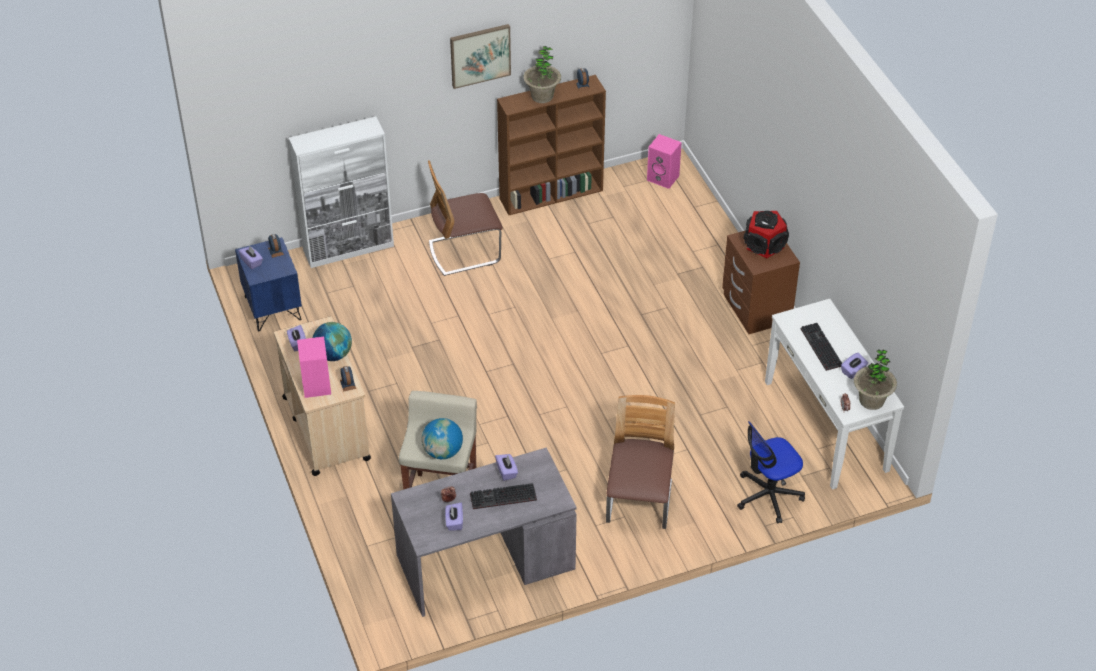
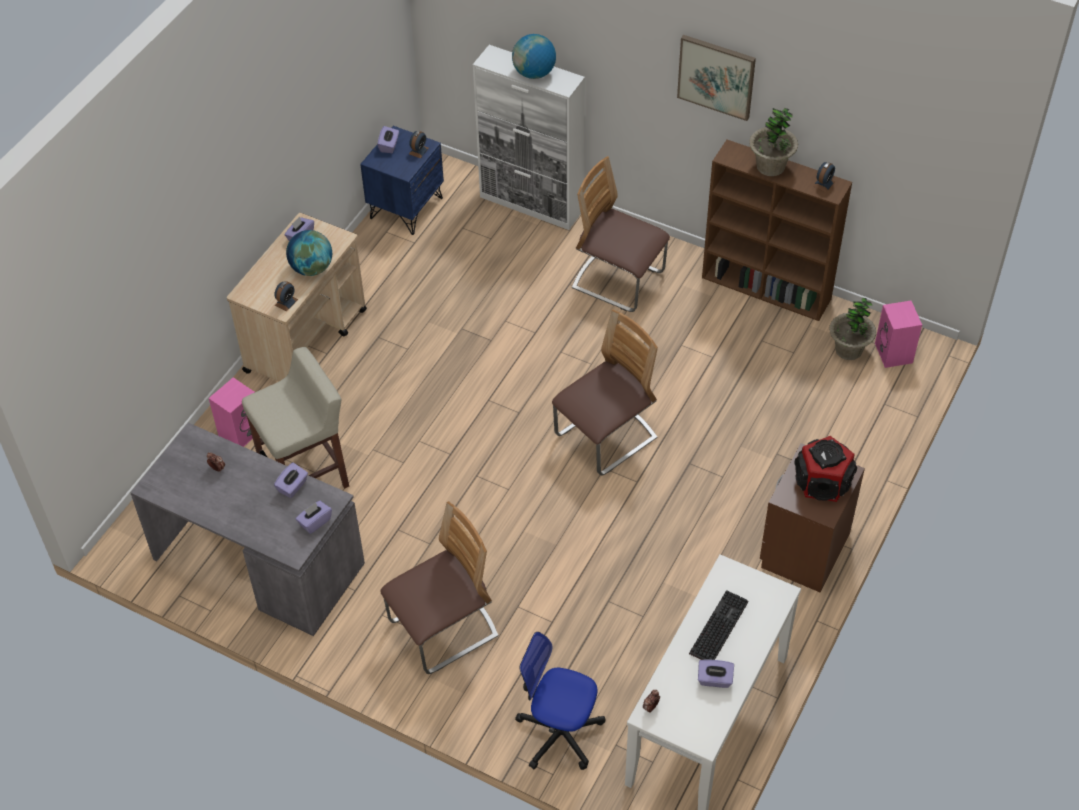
camera: 50 degrees right, 5 degrees up
(315, 384) = (264, 282): pink speaker -> pink speaker (241, 431)
(443, 452) = (276, 424): globe -> globe (534, 73)
(454, 522) = (194, 491): purple tissue box -> purple tissue box (315, 522)
(502, 498) = (256, 506): keyboard -> none
(579, 337) = (605, 438): none -> chair
(871, 400) = (689, 724): potted plant -> potted plant (849, 350)

